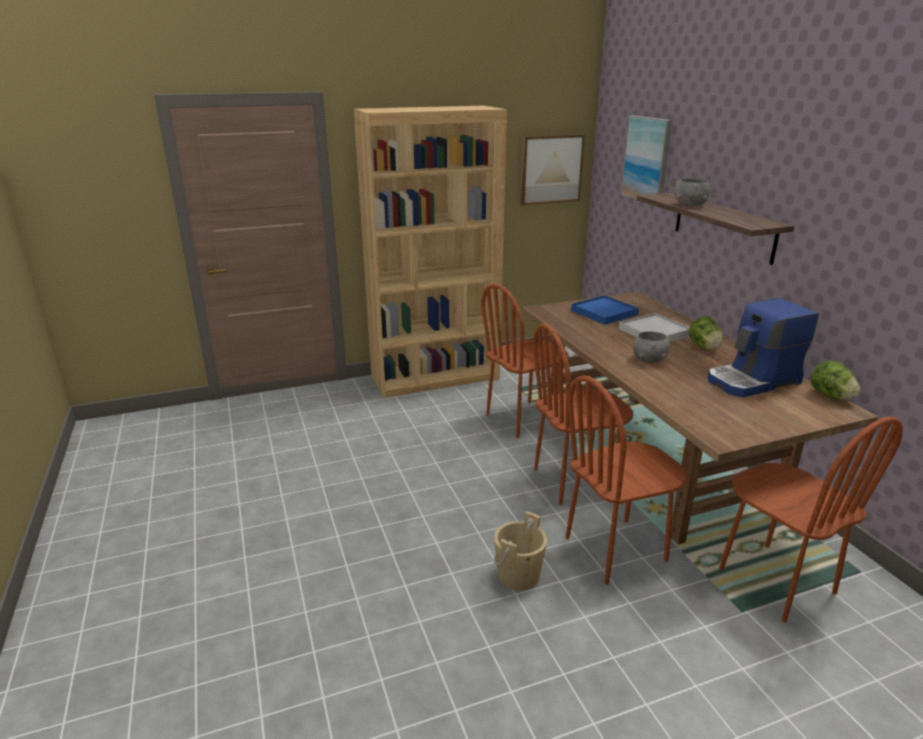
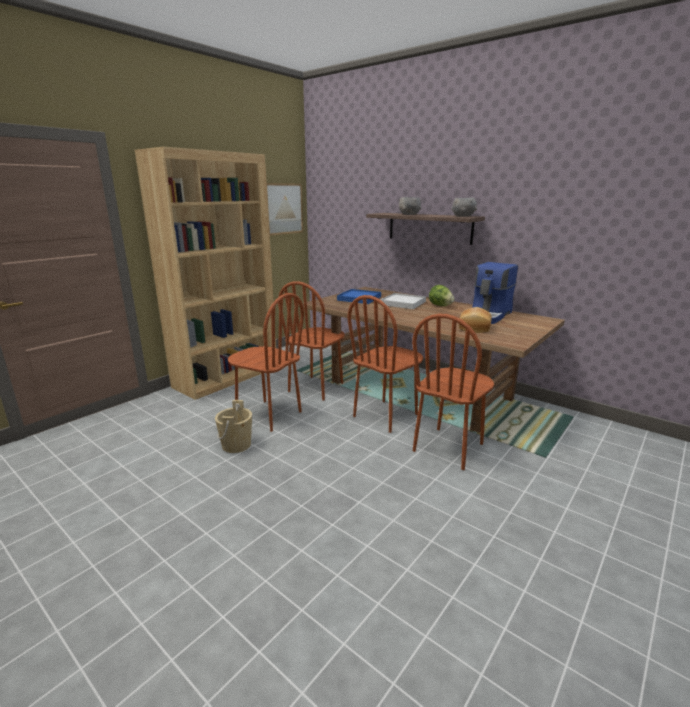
camera: 30 degrees left, 5 degrees down
(518, 576) = (406, 486): beige bucket -> beige bucket (236, 445)
(647, 159) = (357, 194): picture -> none
(649, 360) = (420, 316): grey bowl -> grey bowl (463, 216)
(699, 397) = (473, 328): none -> bread
(775, 581) = (544, 435): brown chair -> brown chair (268, 415)
(830, 396) = (532, 315): lettuce -> none

